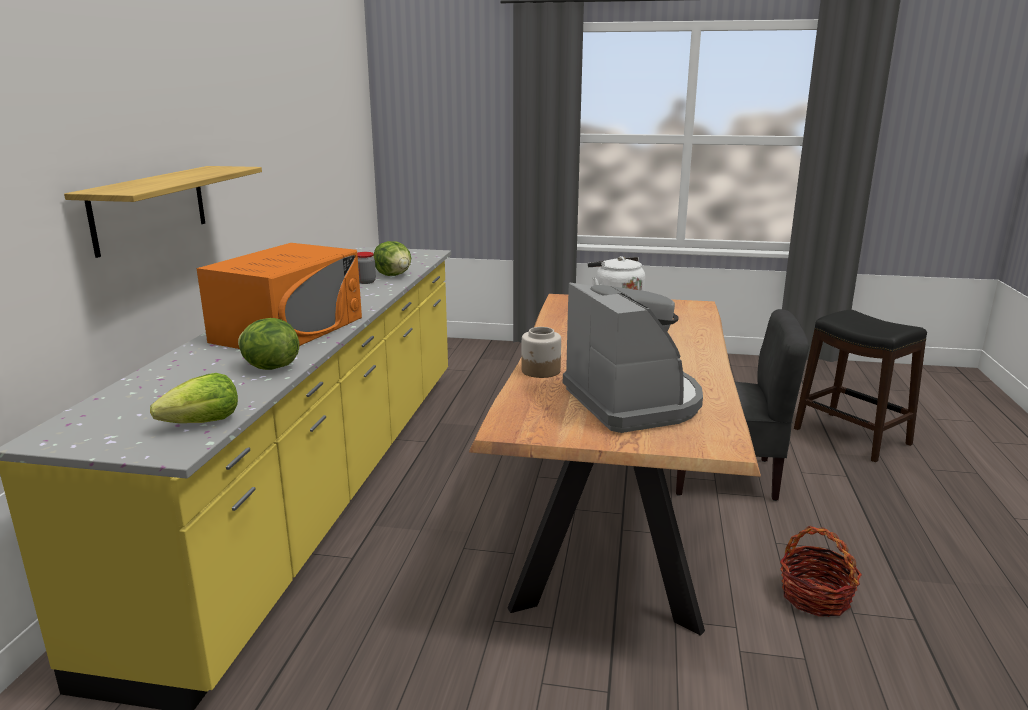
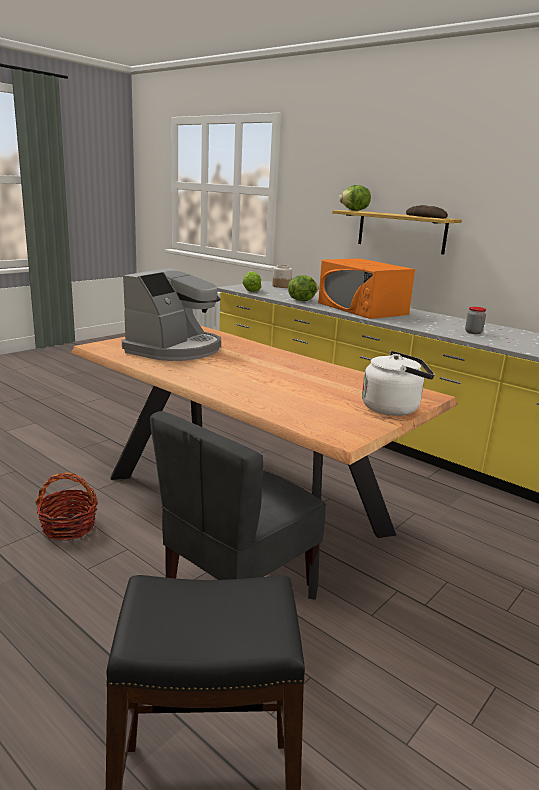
camera: 120 degrees right, 0 degrees up
(210, 170) = (425, 216): none -> bread
(394, 275) = (493, 340): lettuce -> lettuce (354, 210)
(541, 371) = (253, 347): jar -> jar (281, 286)
(634, 401) = (175, 349): coffee machine -> coffee machine turned 75 degrees counterclockwise

